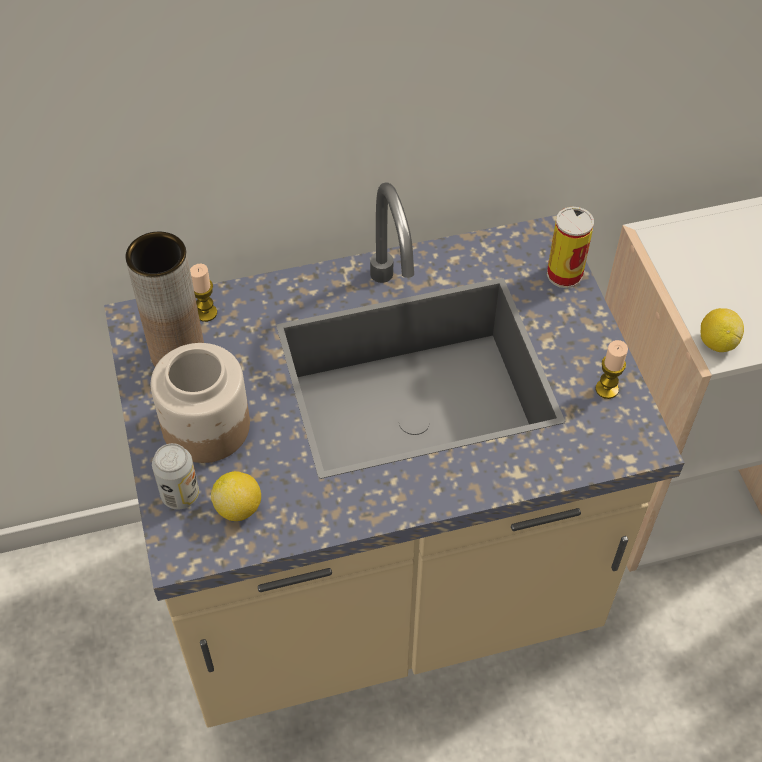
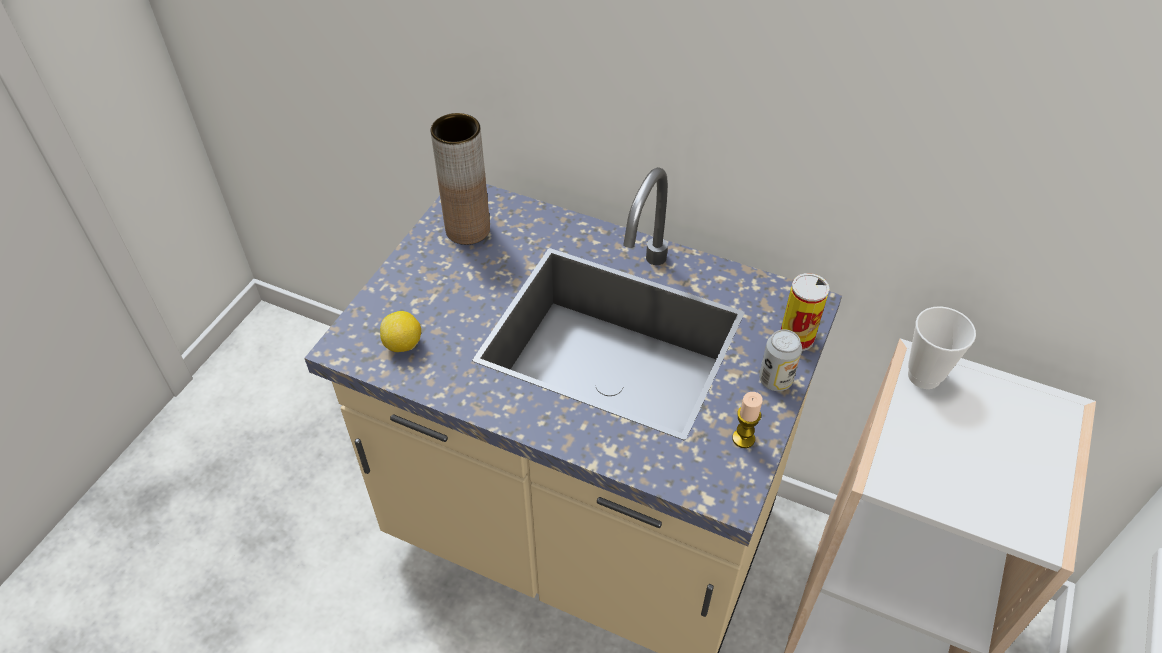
camera: 40 degrees right, 5 degrees down
(180, 495) = (378, 313): can -> can (775, 380)
(205, 427) = (437, 282): jar -> none
(206, 313) = (512, 214): candle -> none
(668, 246) = (924, 376): none -> cup
(716, 342) = (892, 472): lemon -> none

